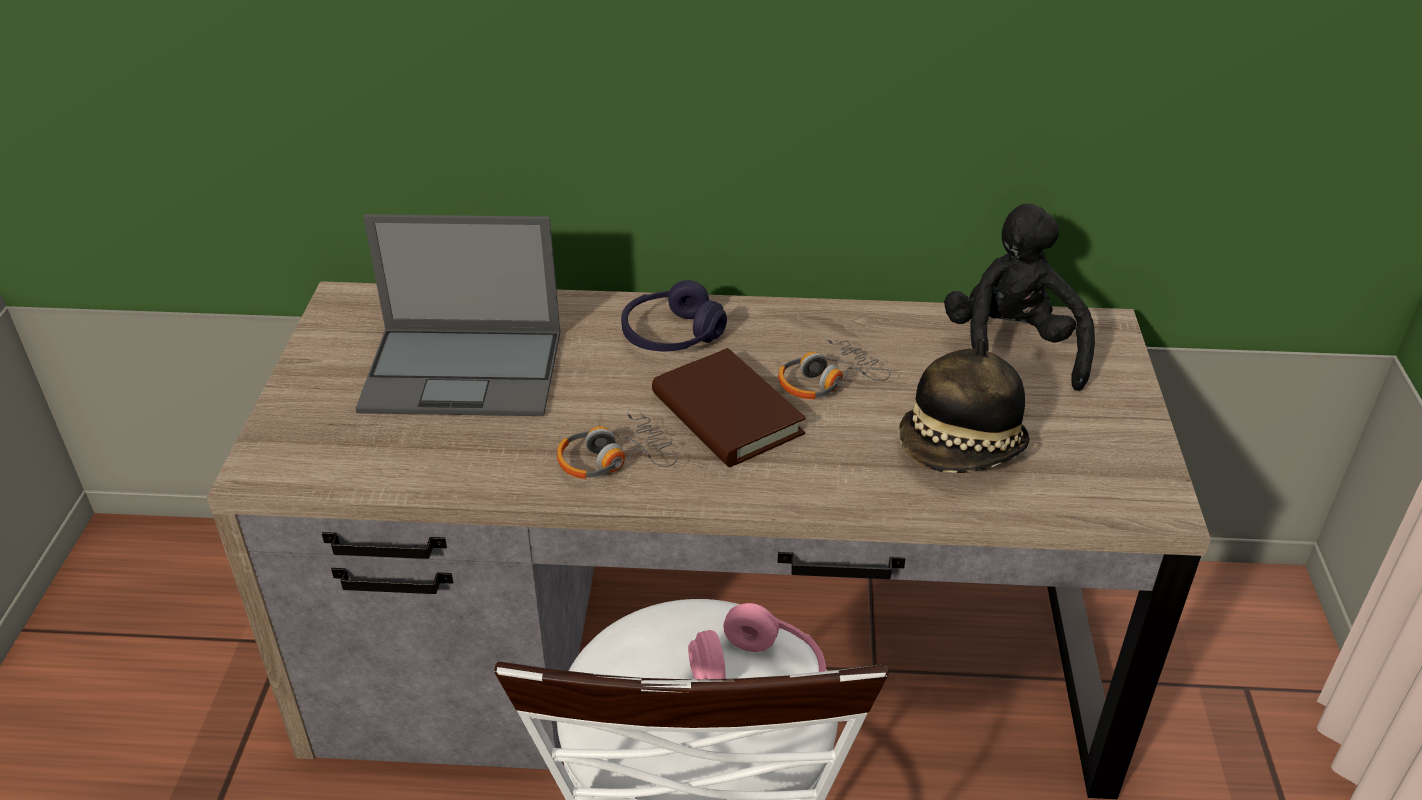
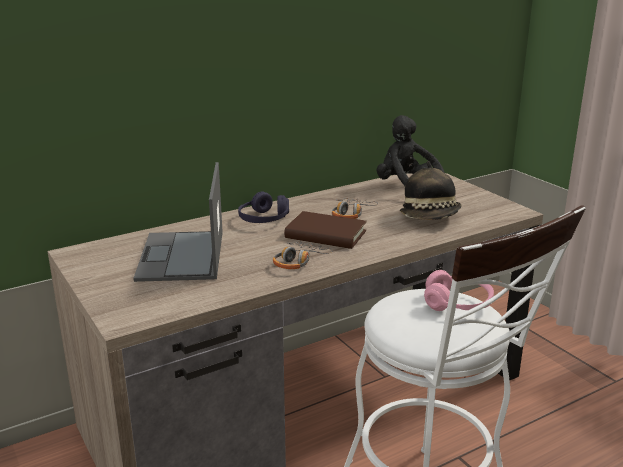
camera: 35 degrees left, 15 degrees down
(465, 371) = (182, 257): laptop -> laptop turned 120 degrees clockwise

